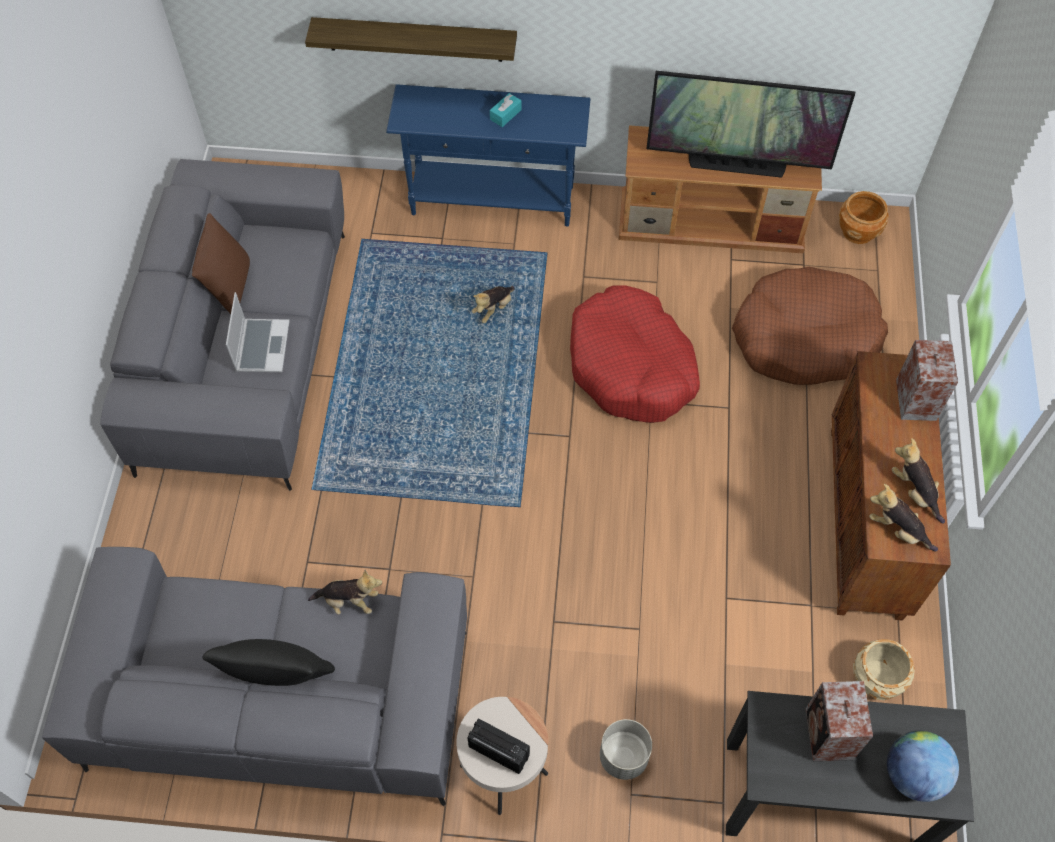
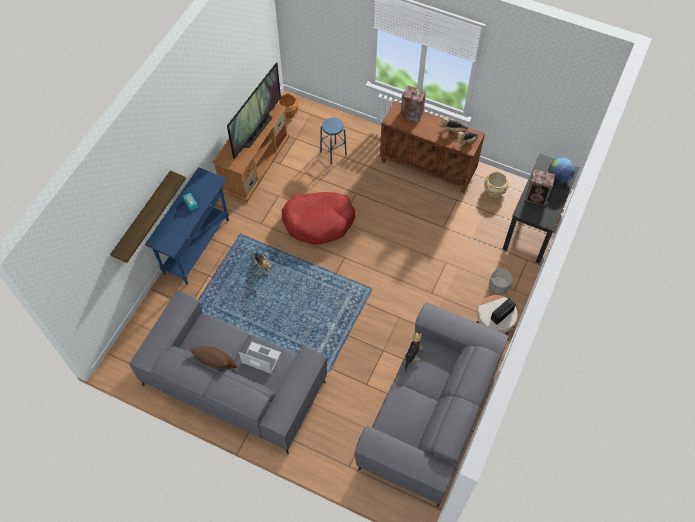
camera: 70 degrees left, 0 degrees up
(279, 679) = (440, 393): black pillow -> none
(804, 338) = (333, 153): brown dog bed -> blue stool

